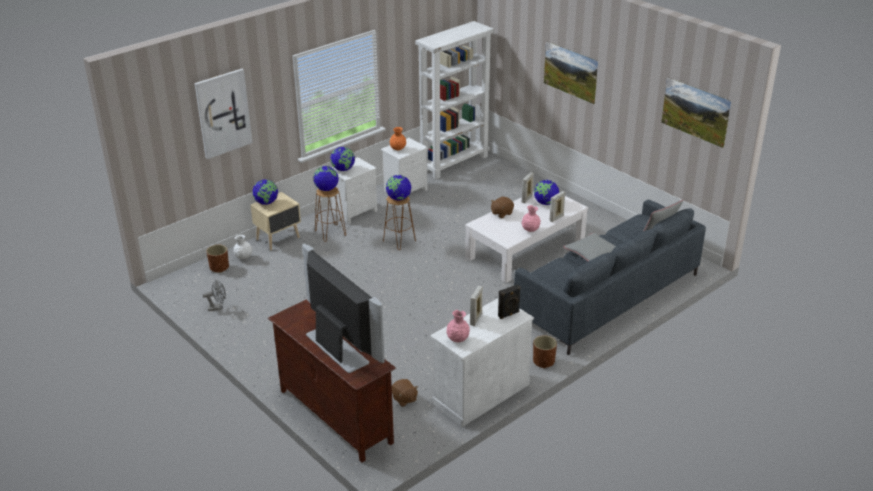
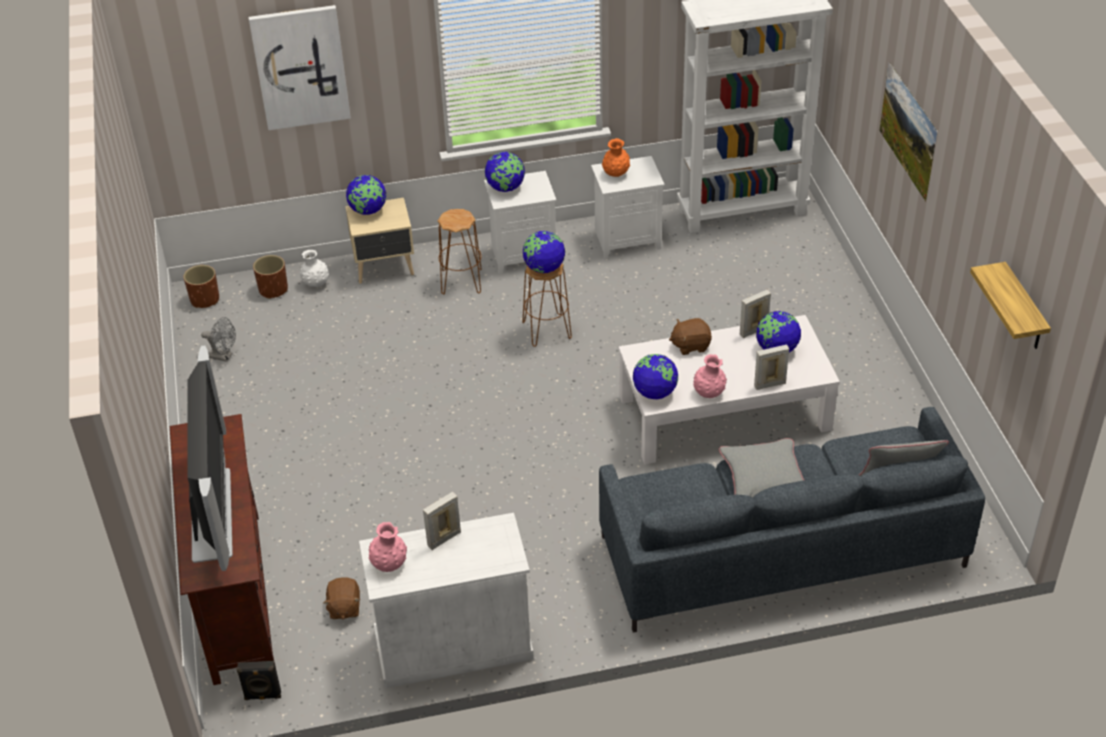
camera: 30 degrees right, 10 degrees up
(326, 189) = (456, 216): globe -> globe (655, 393)
(509, 314) = (497, 550): black speaker -> black speaker (263, 696)
(543, 361) = (586, 628): brown planter -> brown planter (205, 299)
(693, 123) = (1024, 309): picture -> shelf

